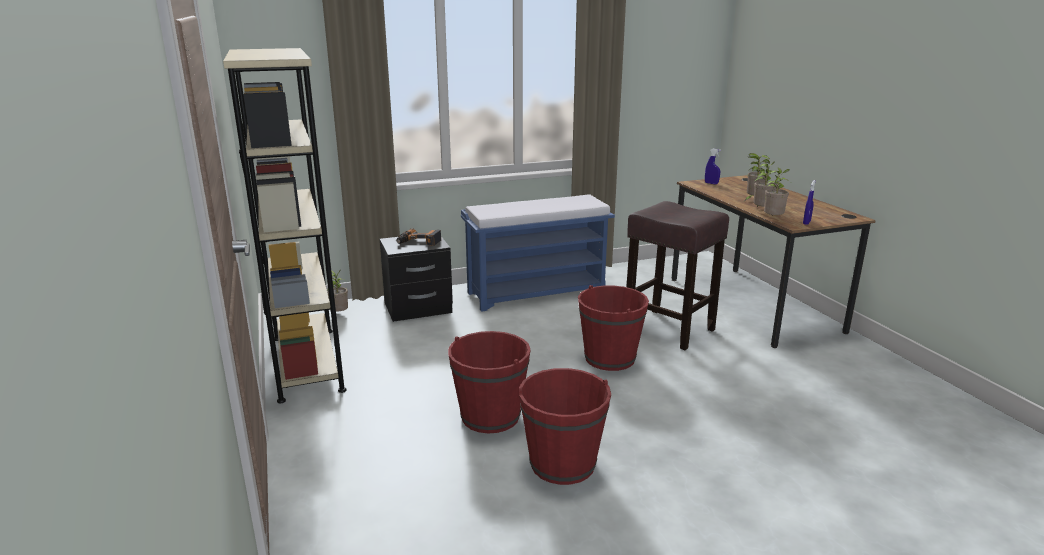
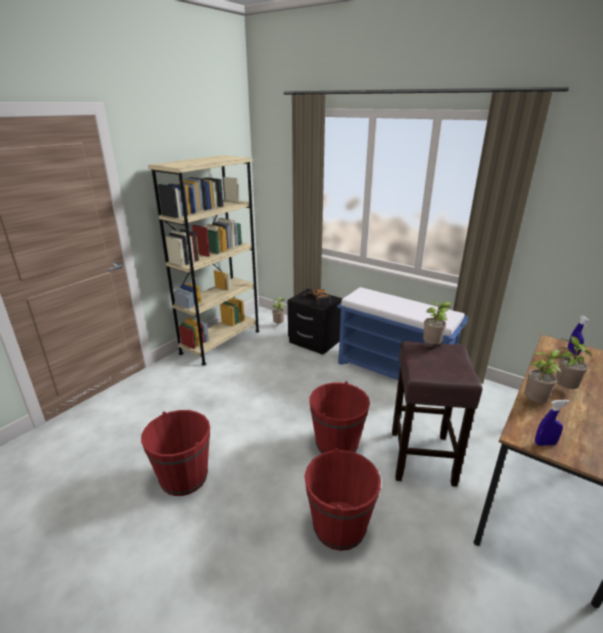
camera: 55 degrees right, 5 degrees up
(490, 416) = (216, 424): red bucket -> red bucket (339, 526)
(773, 219) = (516, 417): potted plant -> potted plant (432, 346)

